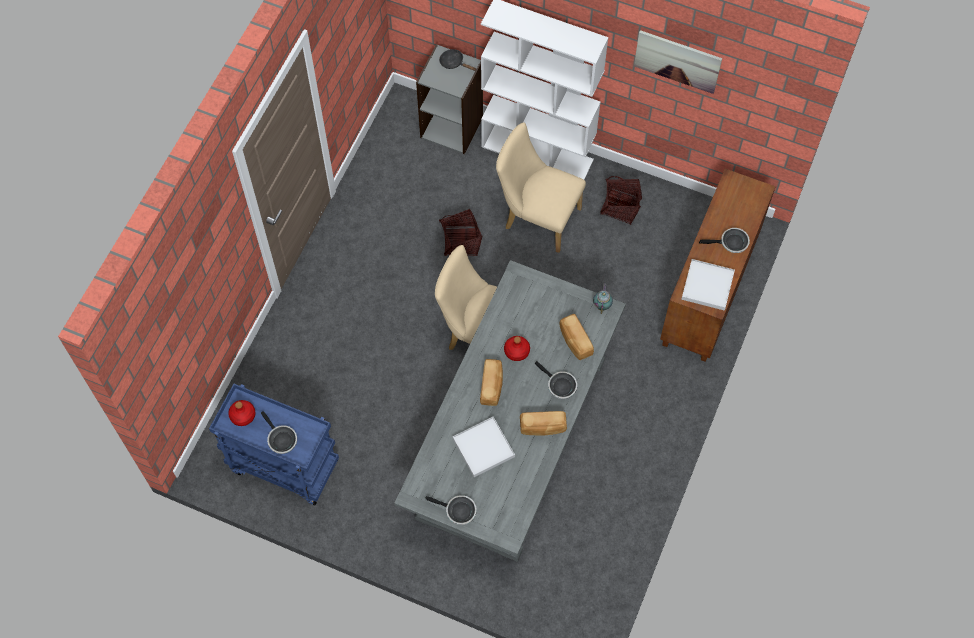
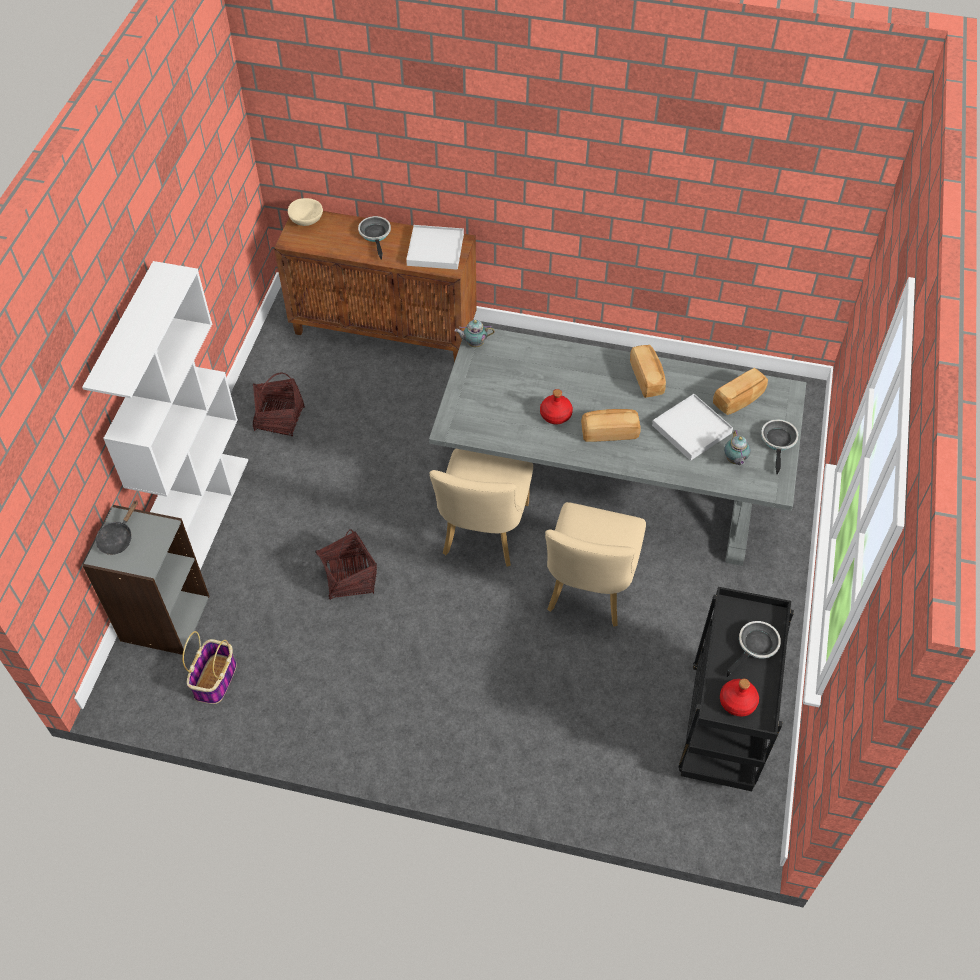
camera: 100 degrees left, 10 degrees down
(282, 466) = (723, 728): blue cart -> black cart
(396, 155) = (215, 680): none -> basket
(446, 472) = (734, 460): none -> teapot
(537, 217) = (302, 500): beige chair -> beige chair (588, 591)
(559, 385) = (589, 369): frying pan -> none
(575, 341) = (528, 362): bread -> bread (739, 400)
(677, 61) = (183, 204): picture -> none
(755, 193) = (306, 221): none -> beige bowl

